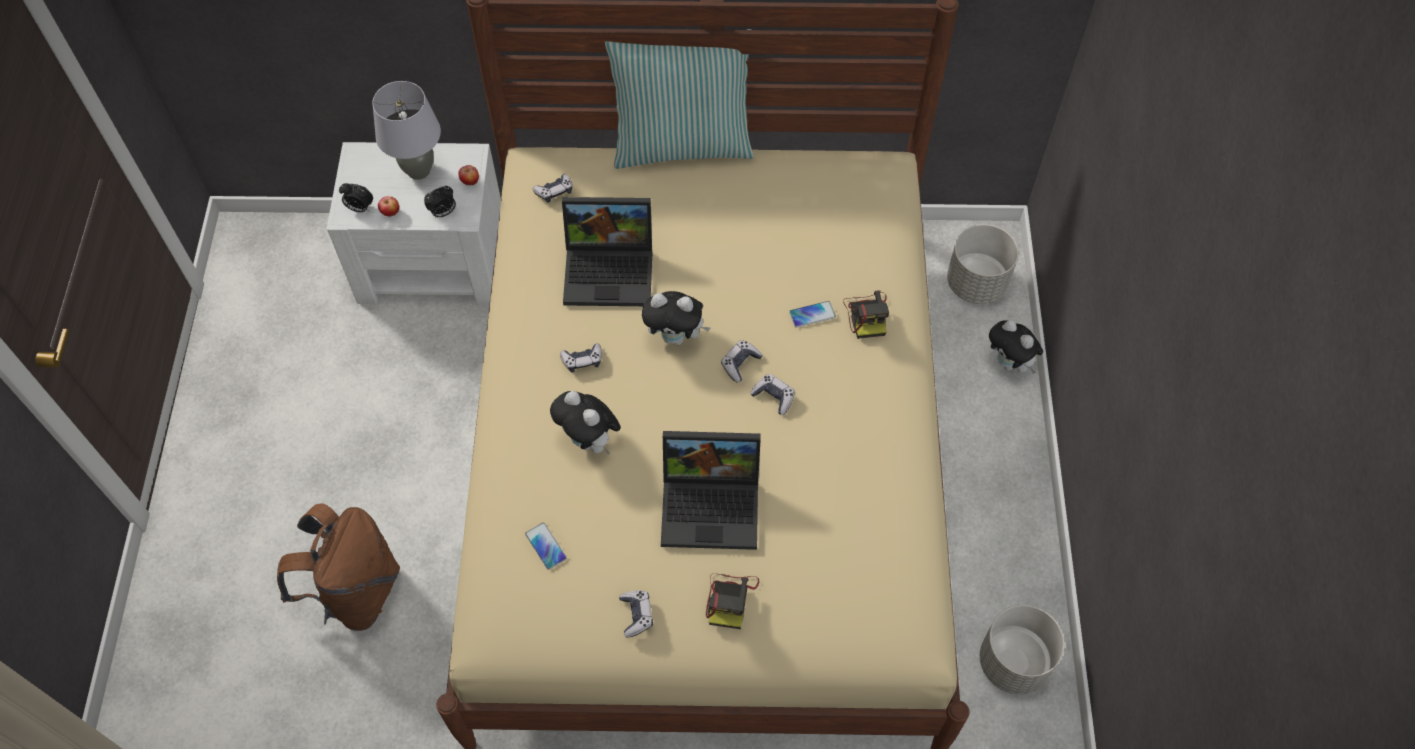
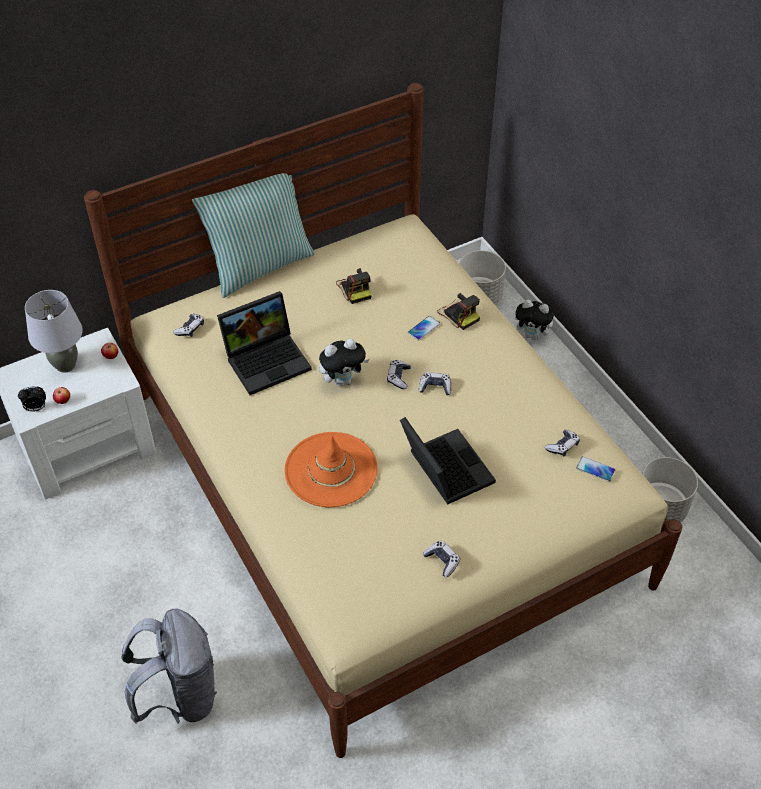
camera: 30 degrees left, 10 degrees down
(356, 591) = (180, 695): brown backpack -> grey backpack
(443, 213) = (104, 385): alarm clock -> none
(545, 546) = (348, 549): phone -> phone (595, 469)
(582, 361) = (289, 423): game controller -> game controller (562, 446)
(589, 441) = (331, 469): plush toy -> orange hat
(713, 504) = (443, 469): laptop -> laptop turned 90 degrees counterclockwise
(730, 599) = (497, 520): camera -> camera (355, 288)

